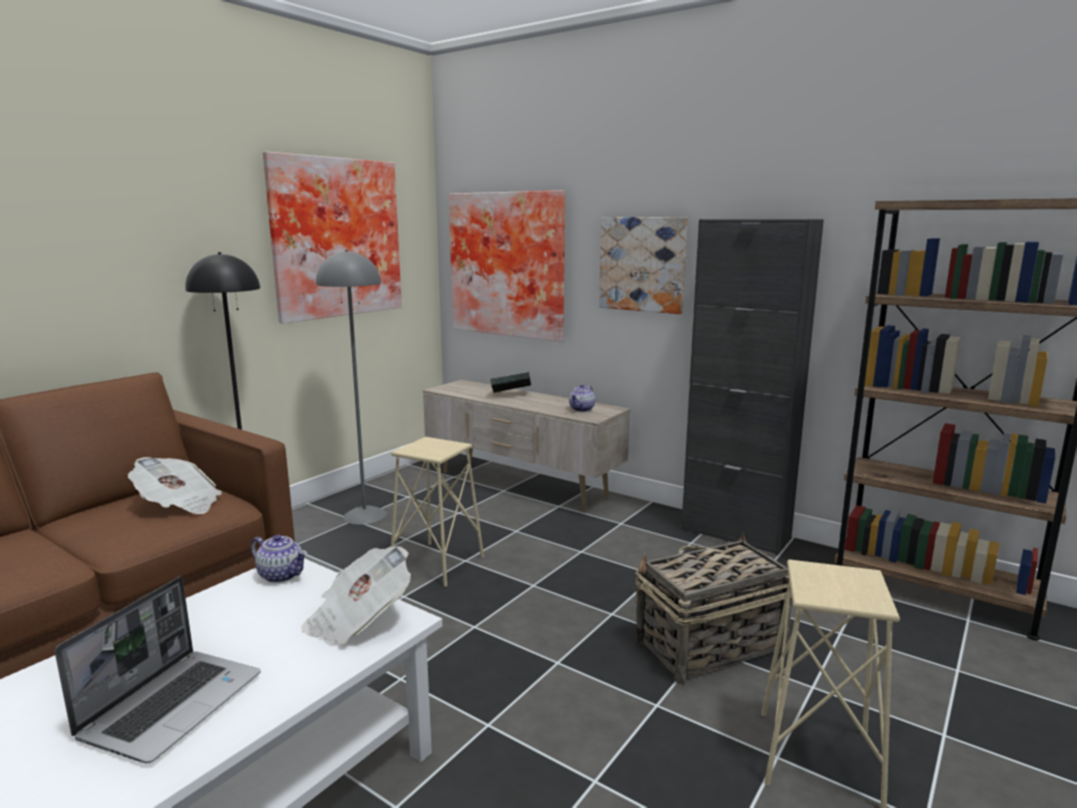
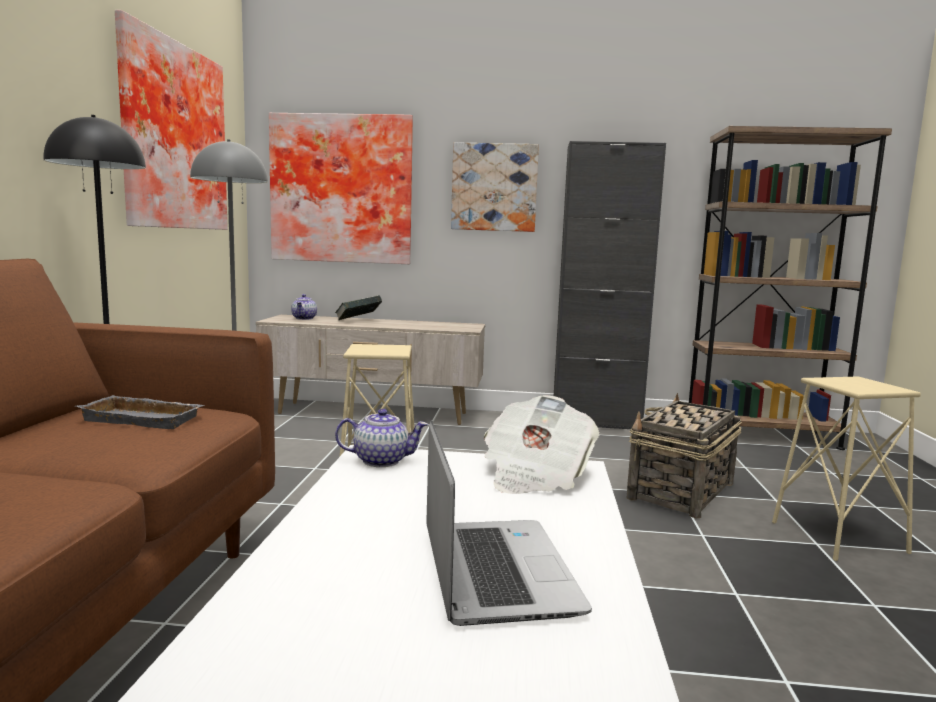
camera: 30 degrees left, 5 degrees down
(179, 505) = (145, 419): newspaper -> grey tray
(582, 409) = (447, 325): teapot -> teapot (304, 318)

